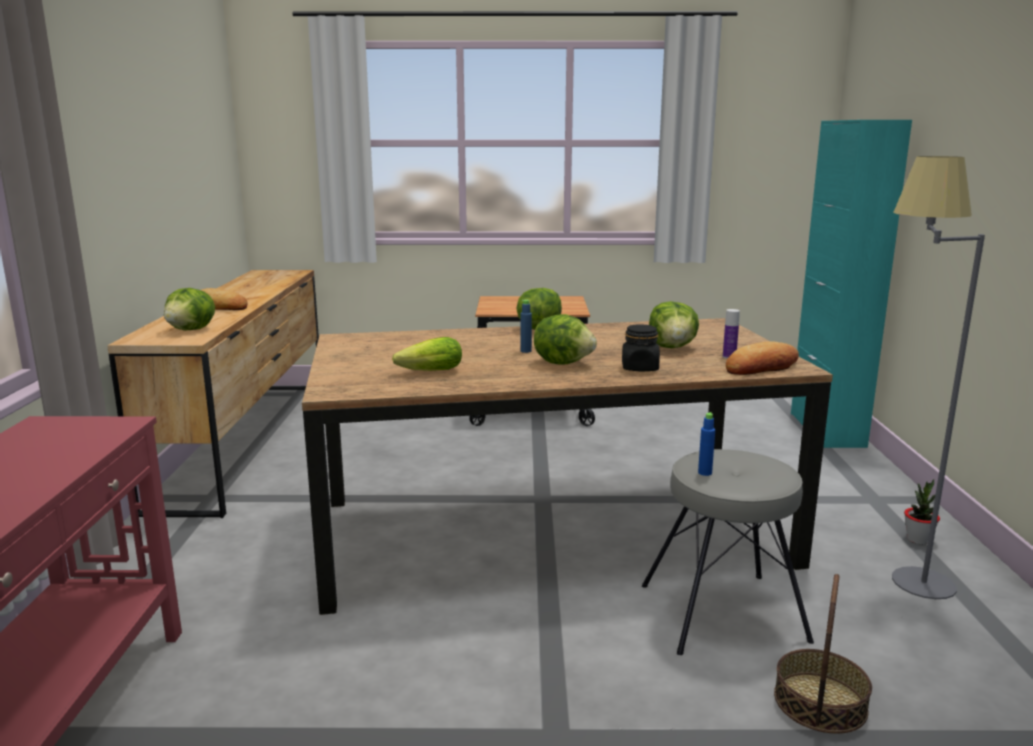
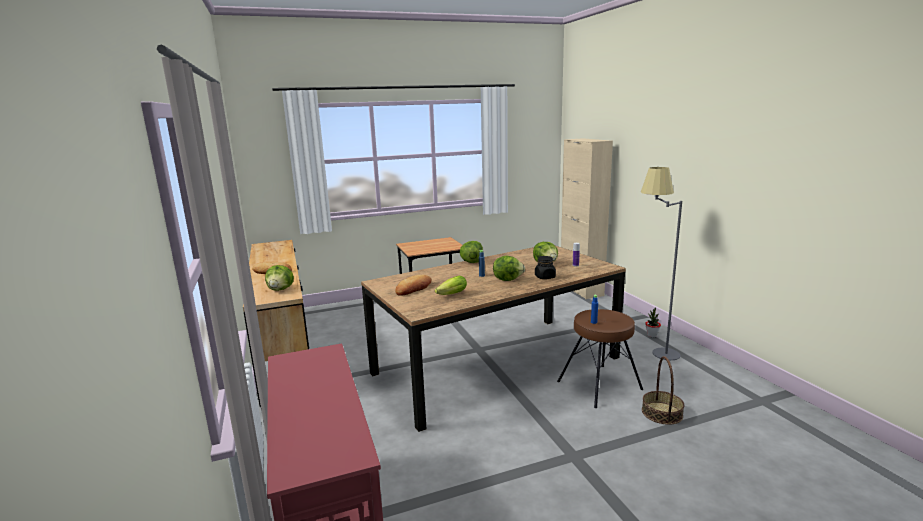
camera: 20 degrees left, 0 degrees up
(723, 613) = (600, 385): grey stool -> brown stool
(761, 367) = (594, 268): bread -> bread (414, 288)
(826, 430) = (581, 290): turquoise cabinet -> beige cabinet

